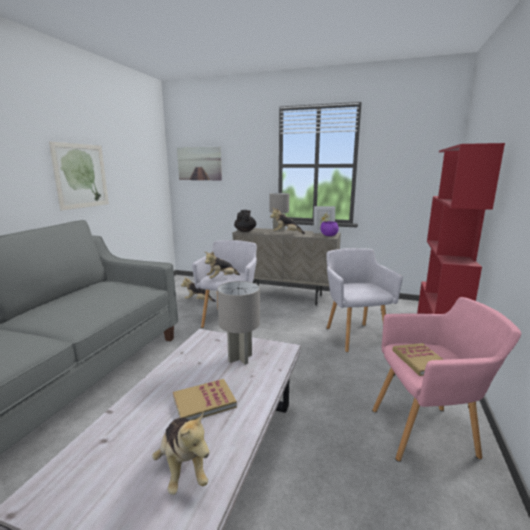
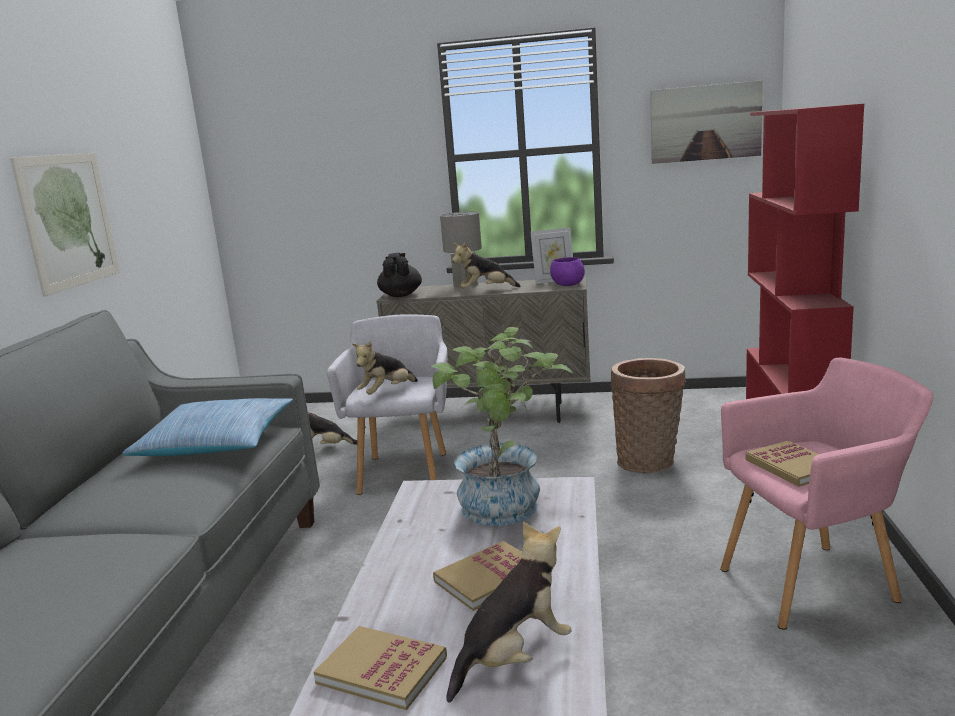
camera: 10 degrees left, 0 degrees up
(103, 456) = (382, 670): none -> book
(117, 293) = (217, 442): none -> pillow
(183, 468) = (514, 657): plush toy -> plush toy turned 90 degrees counterclockwise
(199, 163) = (278, 167): picture -> picture (705, 122)
(240, 358) = (506, 512): grey table lamp -> potted plant
(355, 335) = (649, 462): grey armchair -> basket

